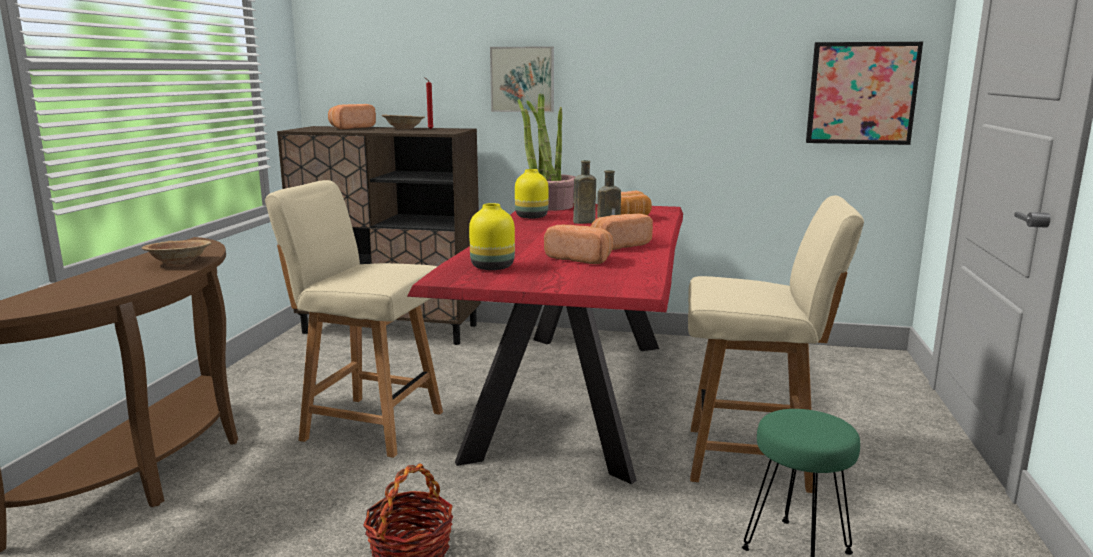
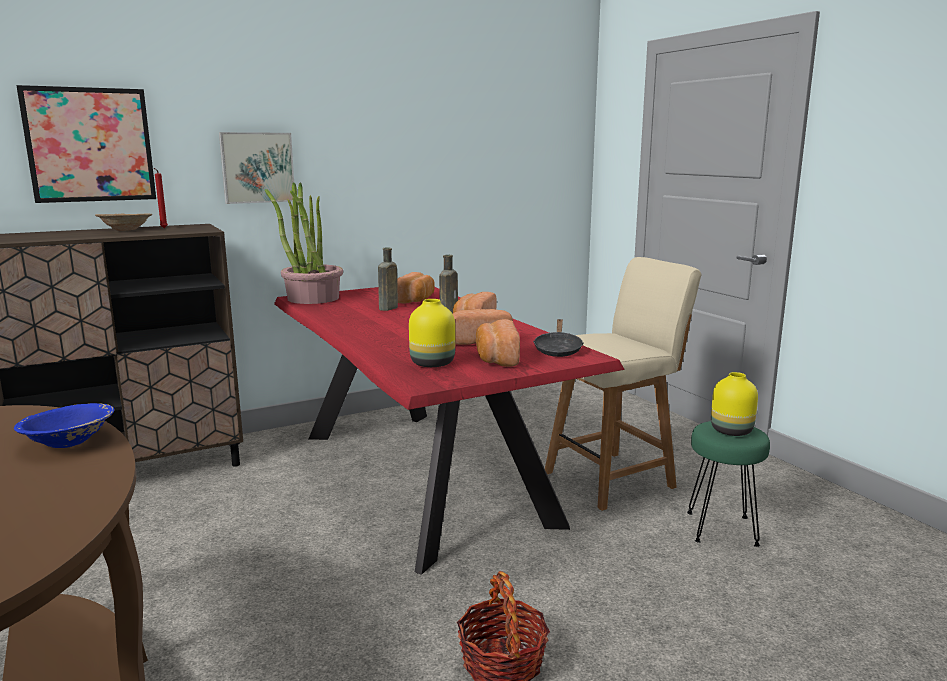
camera: 40 degrees left, 0 degrees up
(179, 262) = (69, 442): brown bowl -> blue bowl
(350, 128) = (48, 234): bread -> bread (496, 359)
(370, 425) = (276, 574): beige chair -> none
(532, 217) = (329, 311): yellow vase -> yellow vase (732, 431)
(627, 279) = (558, 350): none -> black frying pan
(861, 93) = (544, 174): picture -> picture (90, 145)

